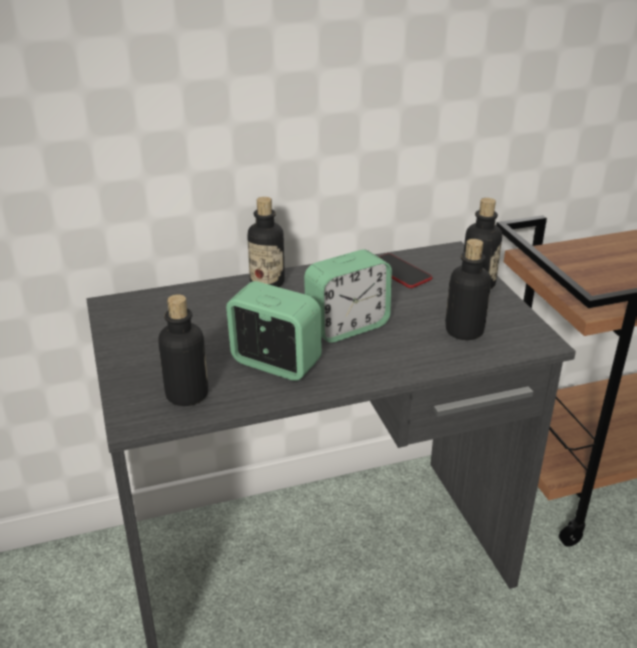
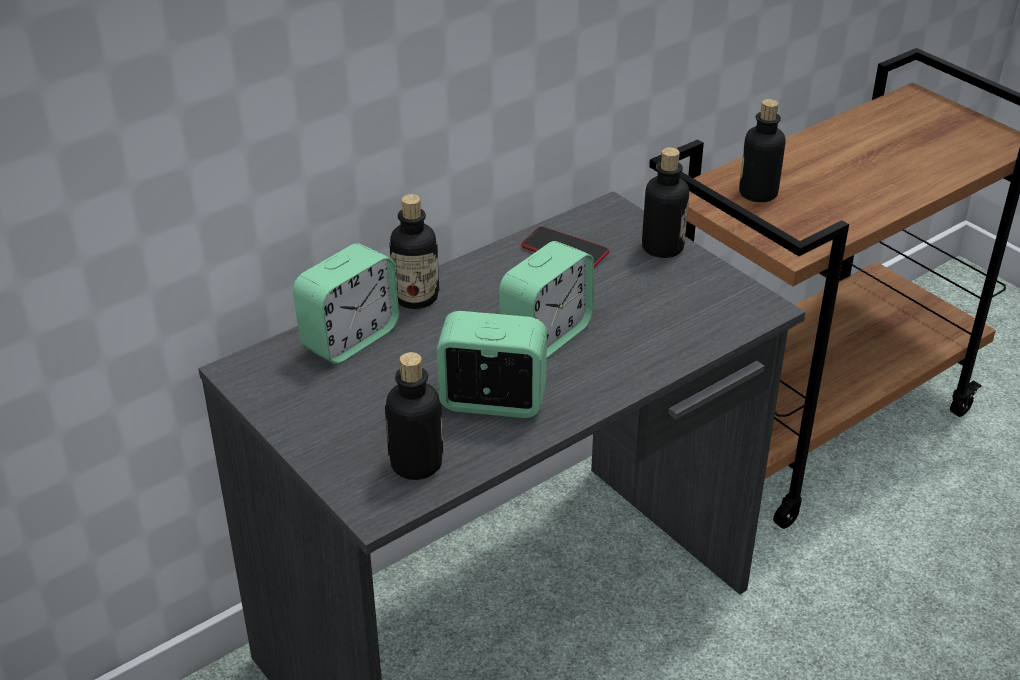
camera: 20 degrees left, 5 degrees up
(201, 300) = (350, 338): none -> alarm clock
(464, 331) = (678, 313): bottle -> bottle (758, 193)

